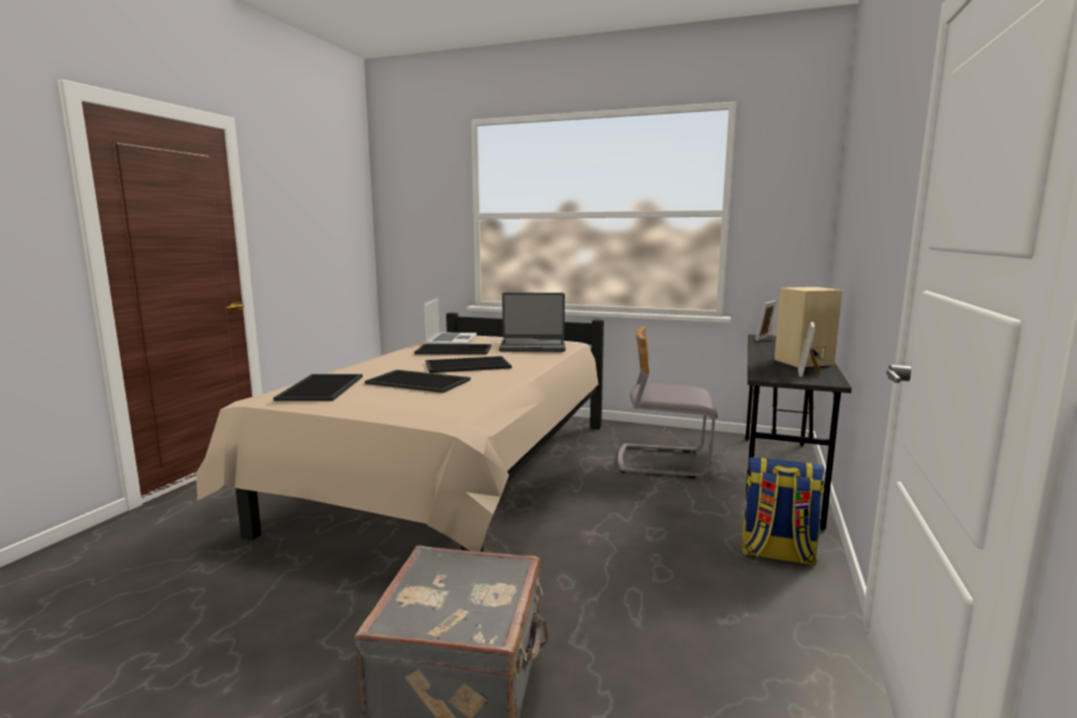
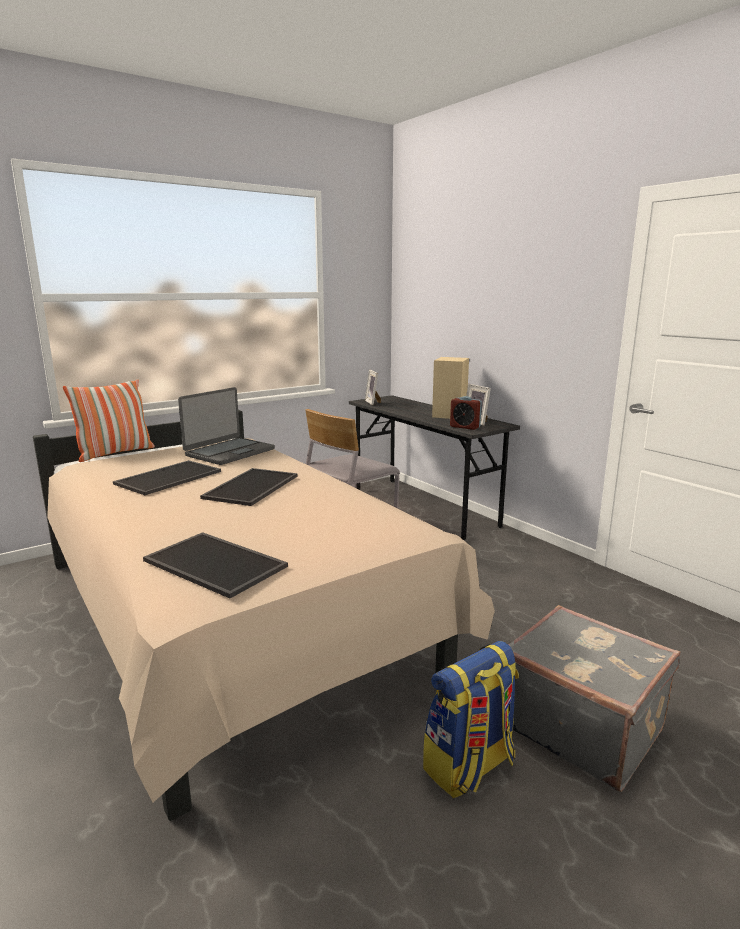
camera: 55 degrees left, 5 degrees up
(420, 381) = (280, 516): tray -> none
(451, 339) = (110, 468): laptop -> none
(487, 335) = (115, 453): none -> pillow
(771, 373) = (465, 427): none -> alarm clock
(776, 554) = (513, 551): backpack -> backpack (469, 766)

